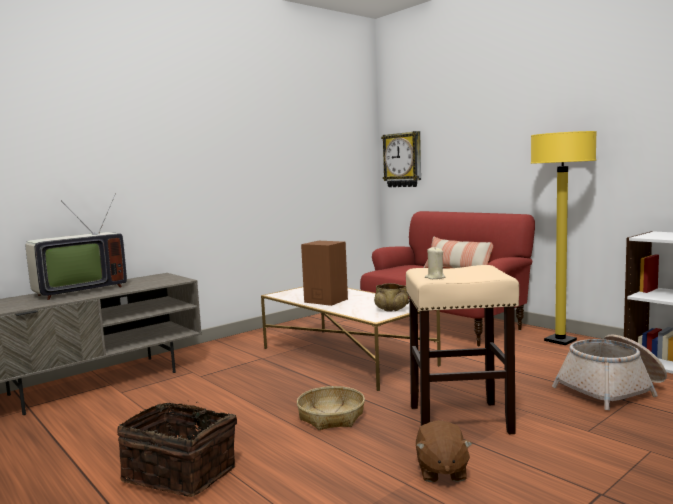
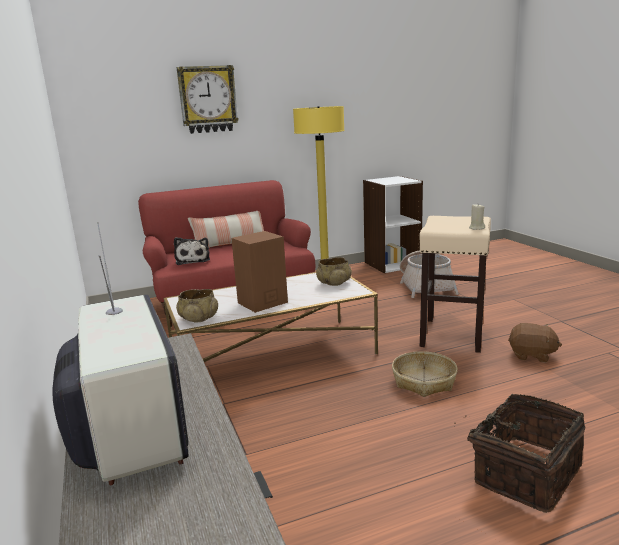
camera: 70 degrees left, 10 degrees up
(285, 294) = (198, 318): none -> beige bowl
(401, 271) = (193, 260): none -> plush toy
(403, 160) = (101, 134): wall clock -> wall clock (208, 99)

